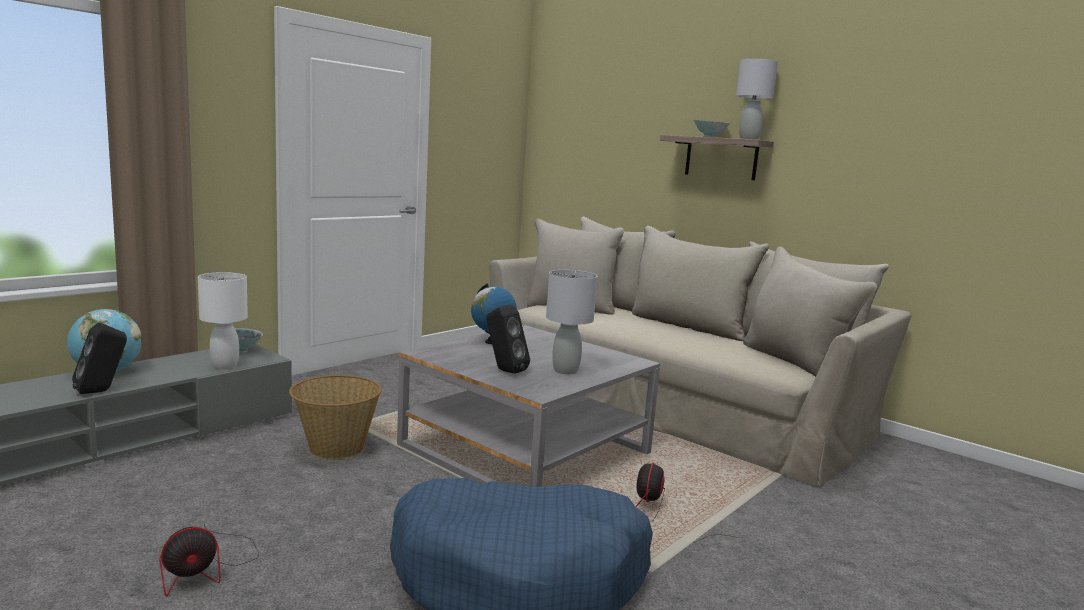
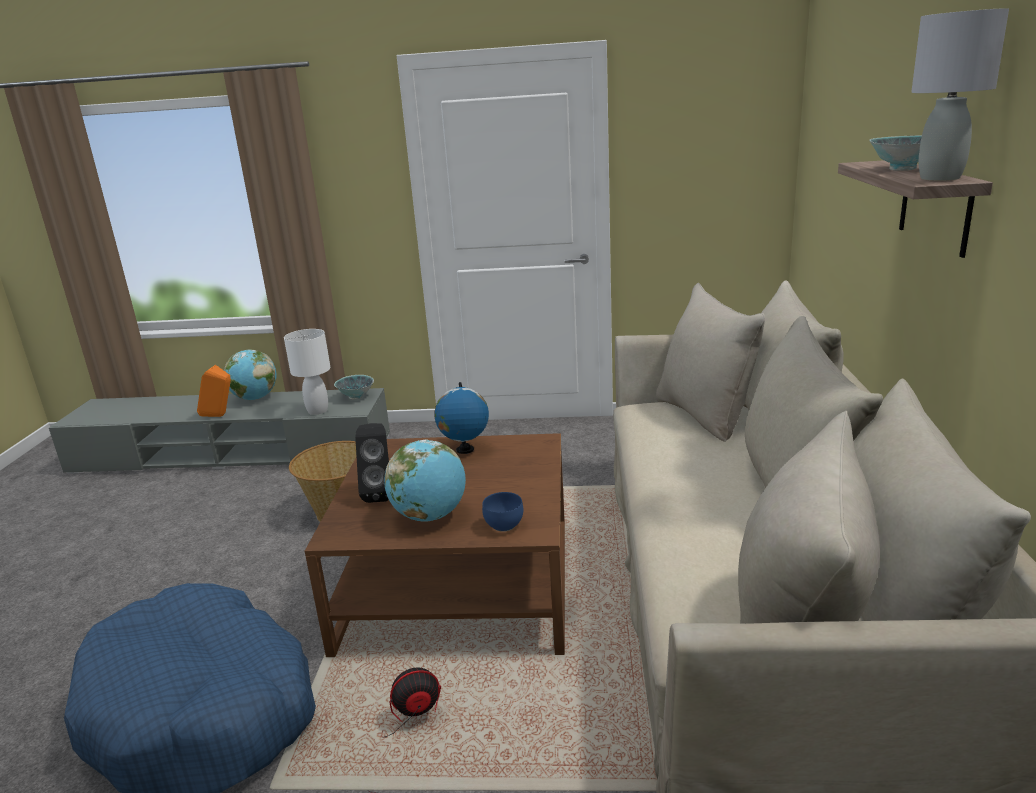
camera: 55 degrees right, 10 degrees up
(102, 391) = (220, 416): black speaker -> orange speaker
(207, 568) = (117, 581): fan -> none
(525, 449) = (459, 583): grey coffee table -> brown coffee table
(566, 370) = (430, 516): grey table lamp -> globe
(616, 364) = (503, 526): none -> blue bowl

